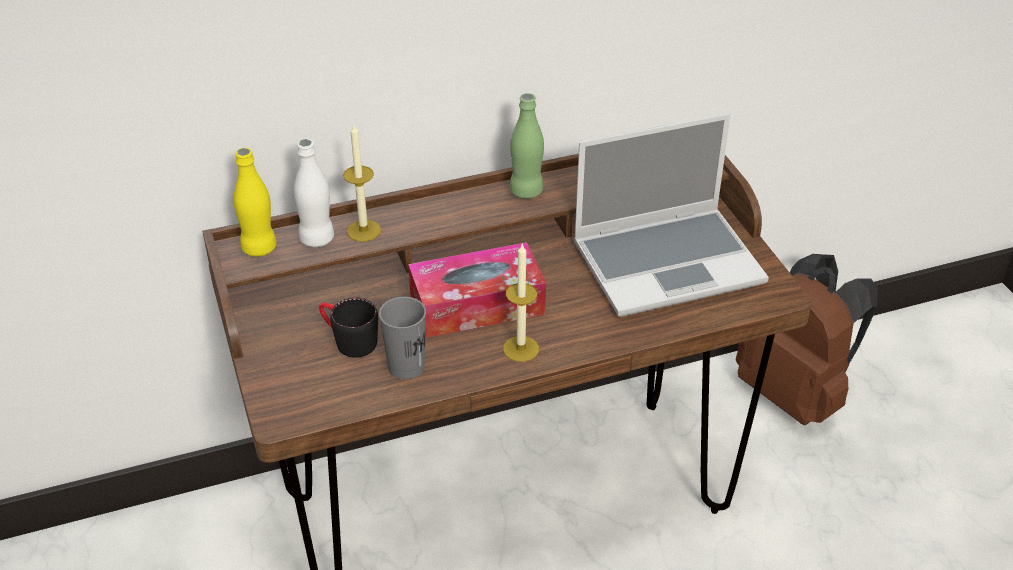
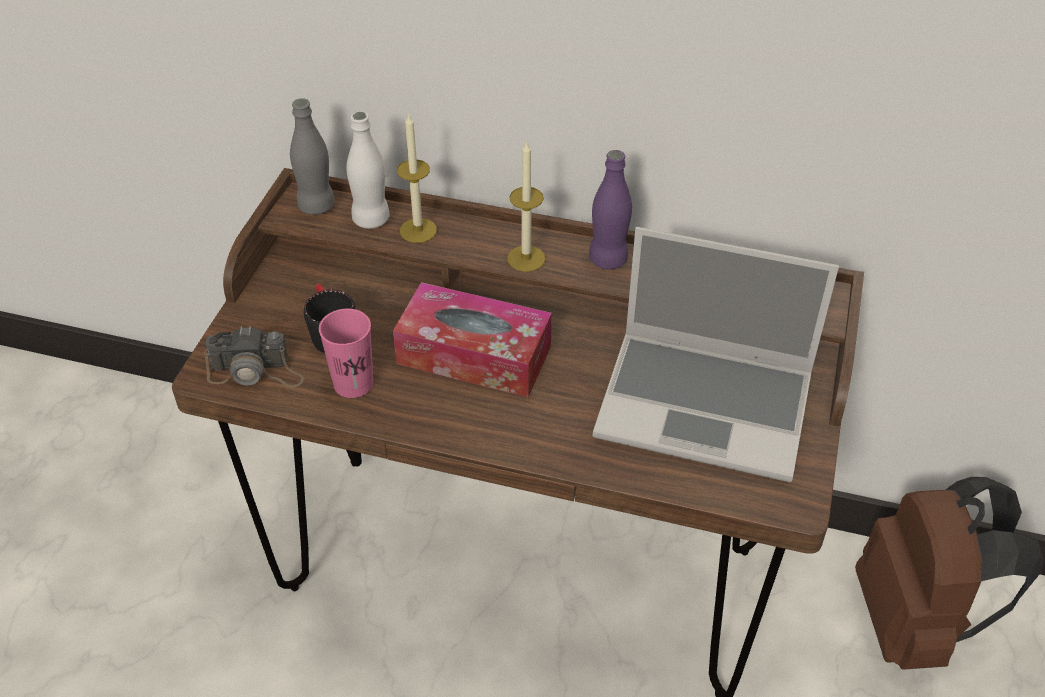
camera: 35 degrees right, 5 degrees up
(259, 248) = (316, 206): yellow bottle -> grey bottle
(318, 396) = (256, 372): none -> camera
(406, 367) = (353, 383): grey cup -> pink cup
(521, 349) = (470, 420): candle -> candle (526, 258)
(526, 191) = (608, 259): green bottle -> purple bottle

